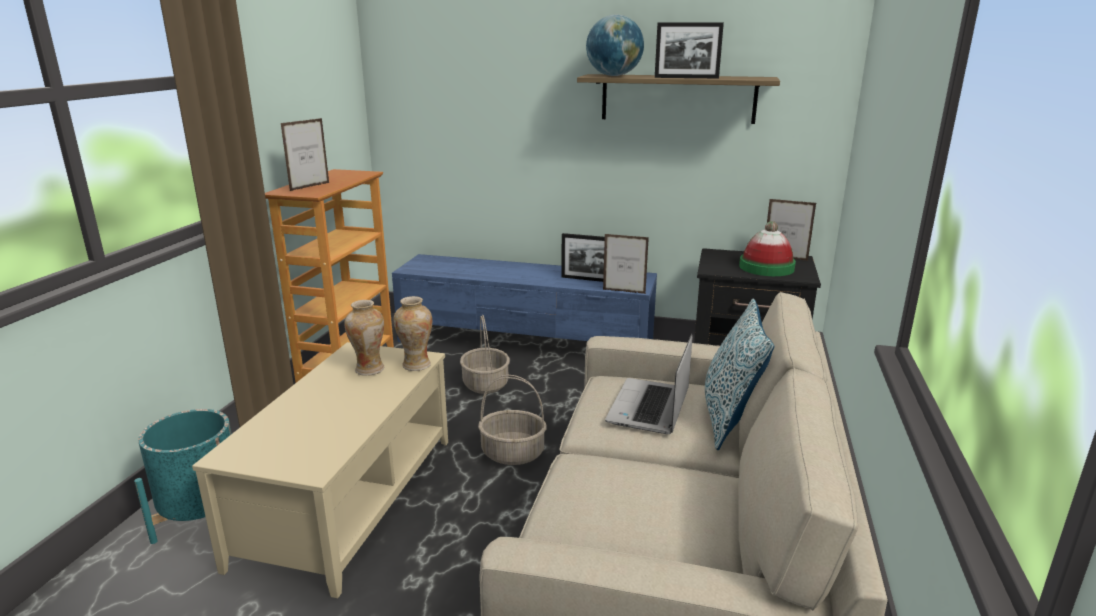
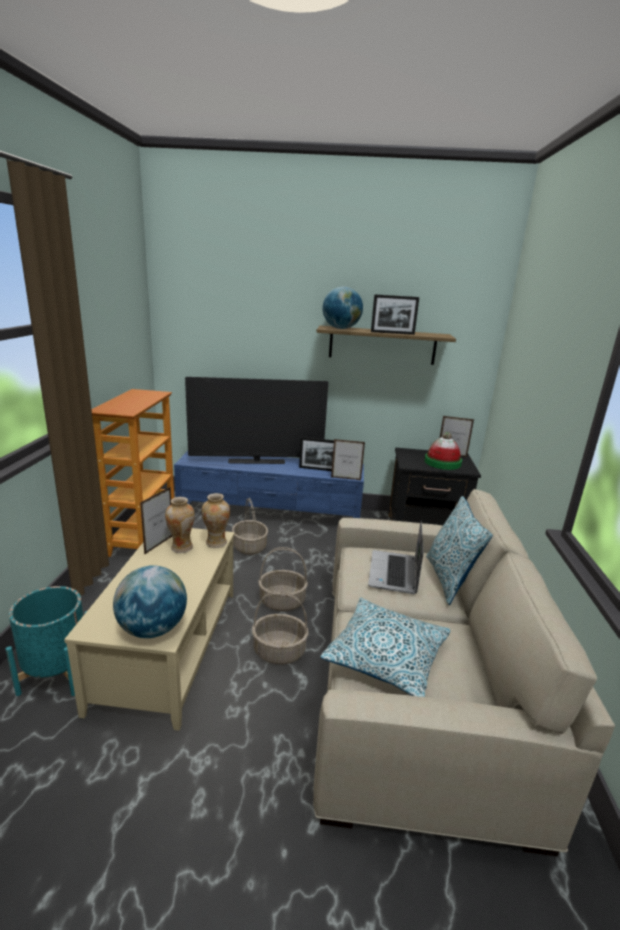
camera: 10 degrees left, 0 degrees up
(302, 460) = (152, 629): none -> globe
(310, 187) = (122, 405): picture frame -> picture frame (159, 545)
(494, 514) = (279, 651): none -> basket
(504, 270) = (256, 462): none -> television
(600, 507) = (385, 656): none -> pillow

